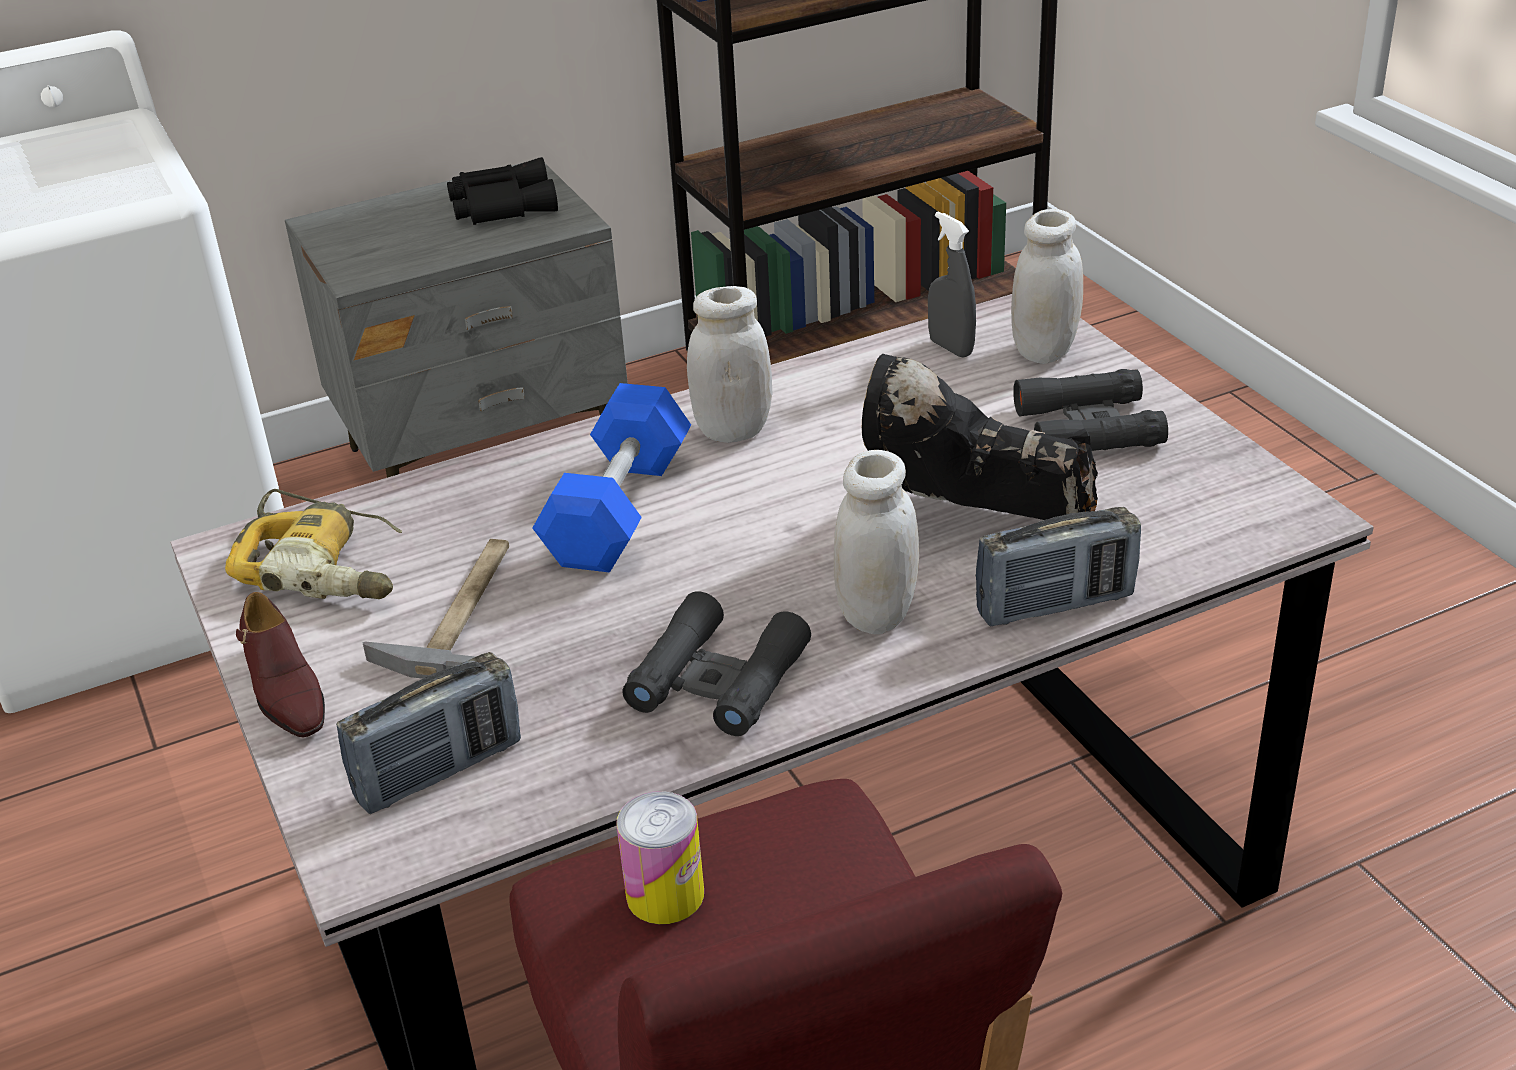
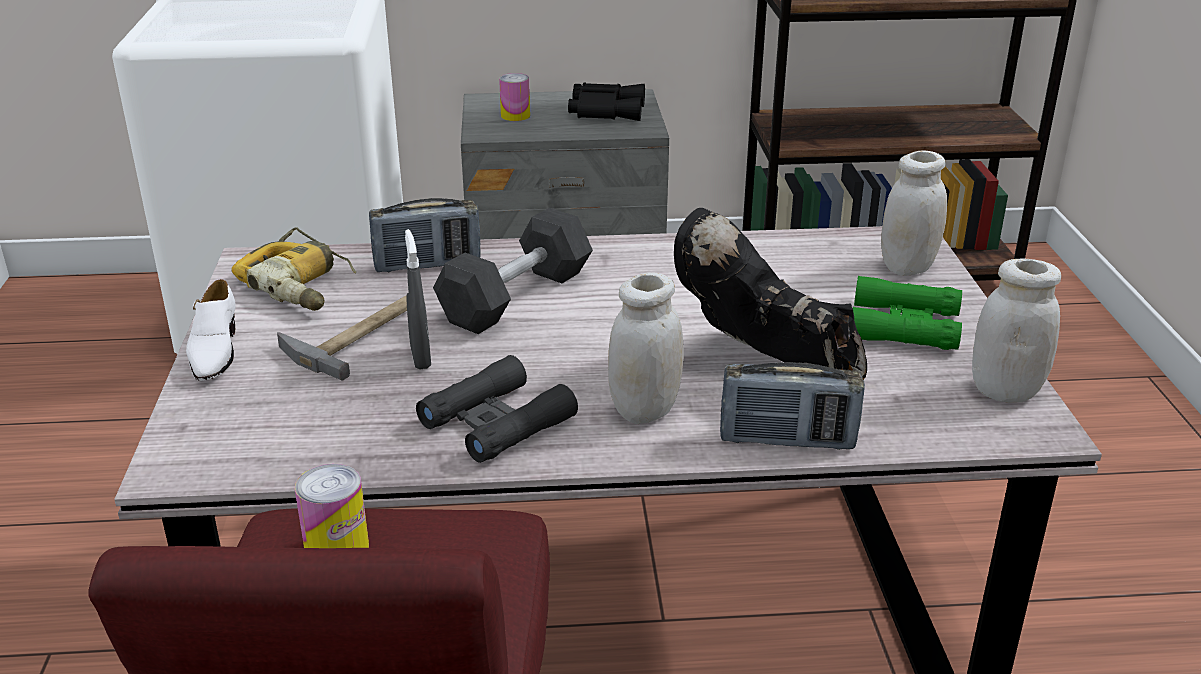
camera: 20 degrees right, 5 degrees down
(284, 691) = (214, 351): brown shoe -> white shoe
(383, 239) = (515, 115): none -> can
(439, 771) = (266, 427): radio -> radio (427, 264)
(619, 509) = (516, 297): blue dumbbell -> grey dumbbell
(733, 430) = (634, 266): white jar -> white jar (1005, 391)
(951, 348) = (835, 250): grey spray bottle -> grey spray bottle (420, 358)
(1088, 428) = (904, 326): black binoculars -> green binoculars

